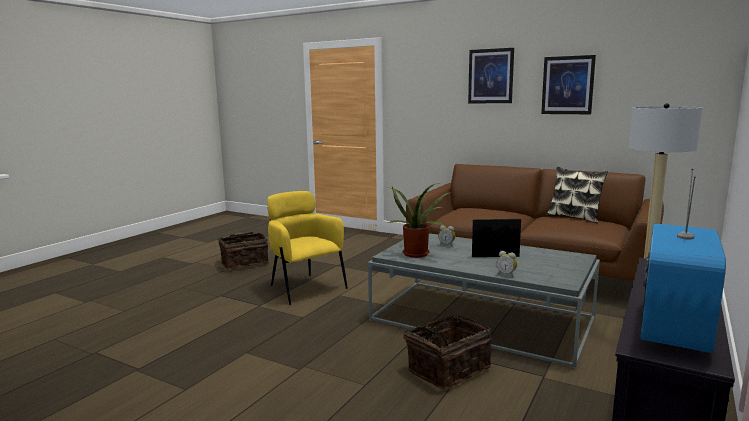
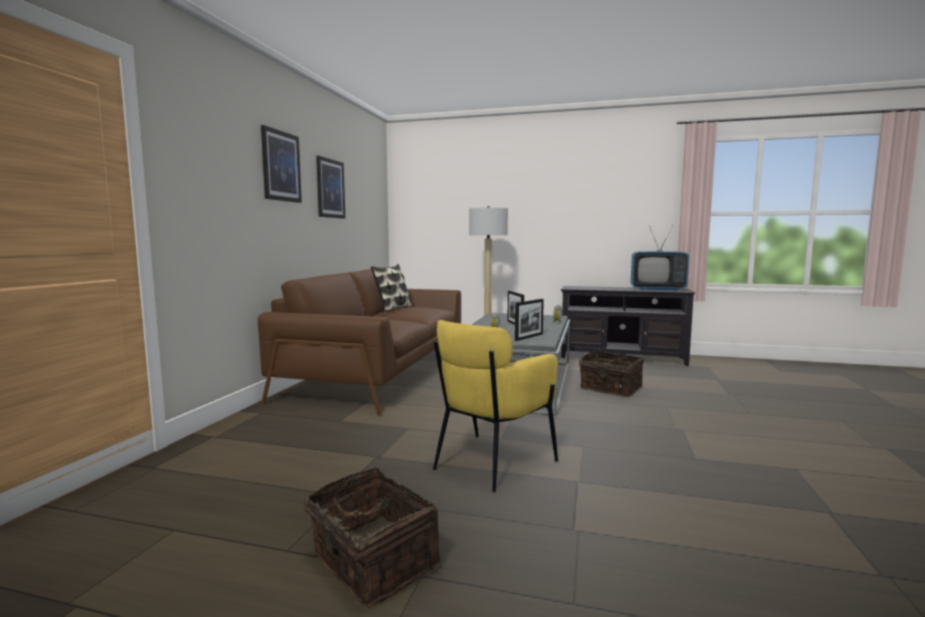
camera: 105 degrees left, 5 degrees down
(417, 253) = (529, 337): potted plant -> picture frame

